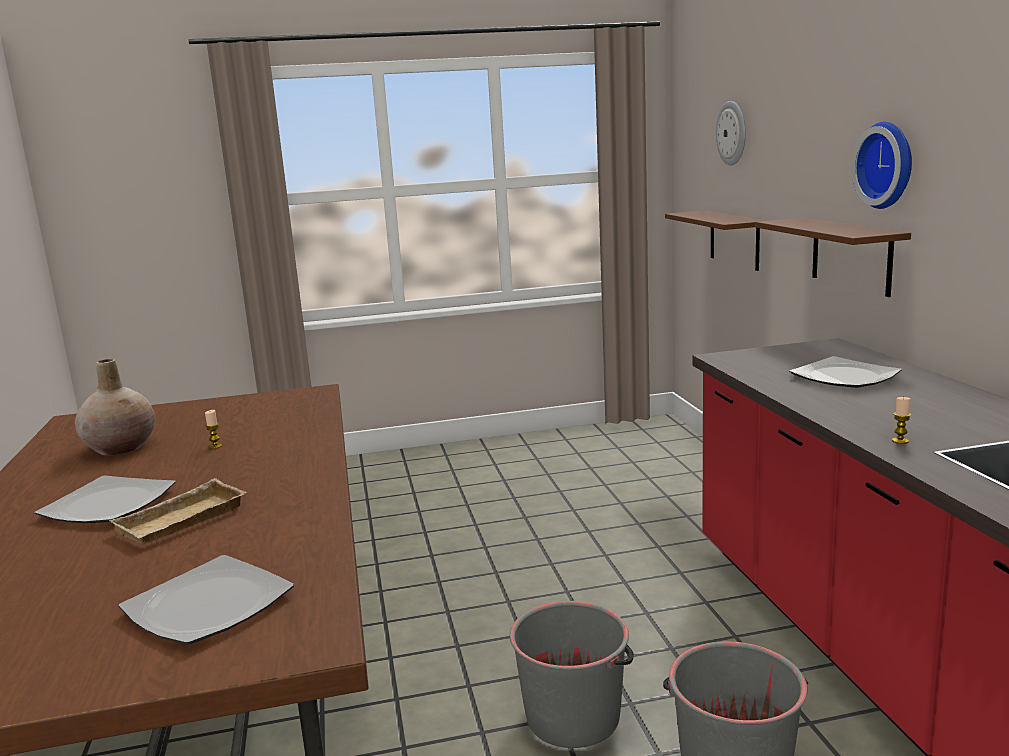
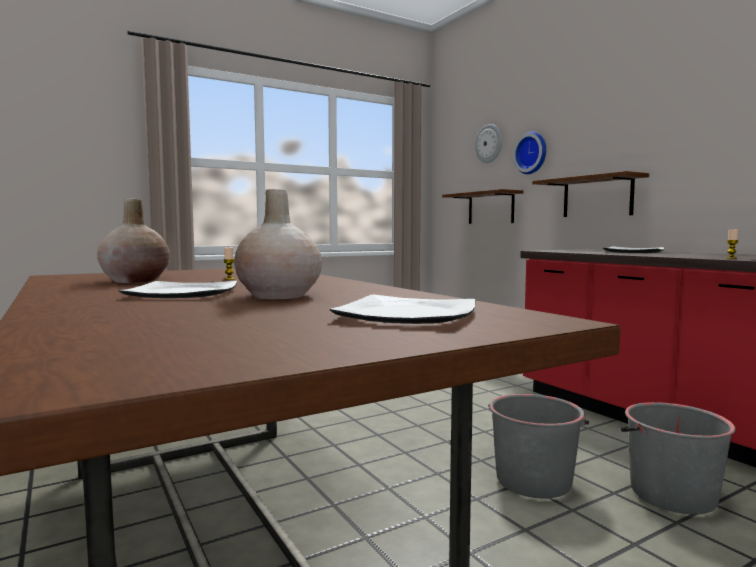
camera: 20 degrees left, 10 degrees down
(182, 522) = (279, 296): beige tray -> beige vase
(888, 165) = (627, 137): wall clock -> wall clock (532, 153)

